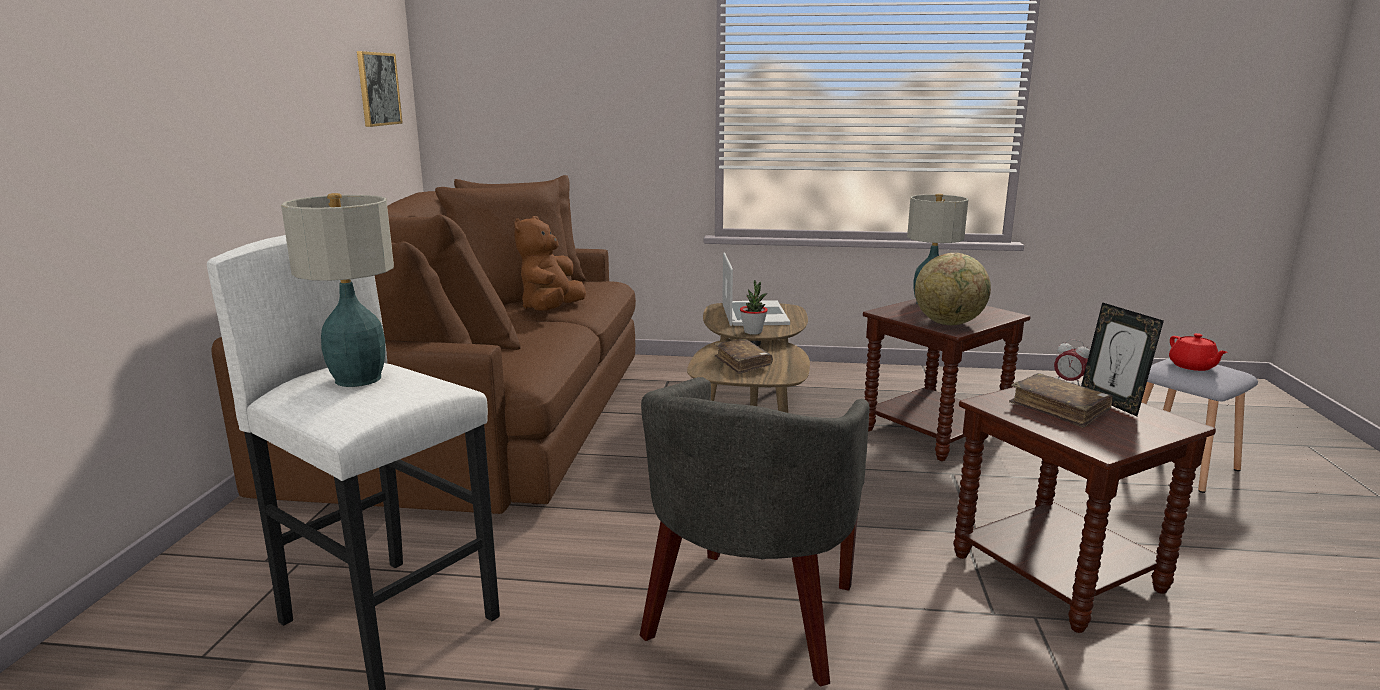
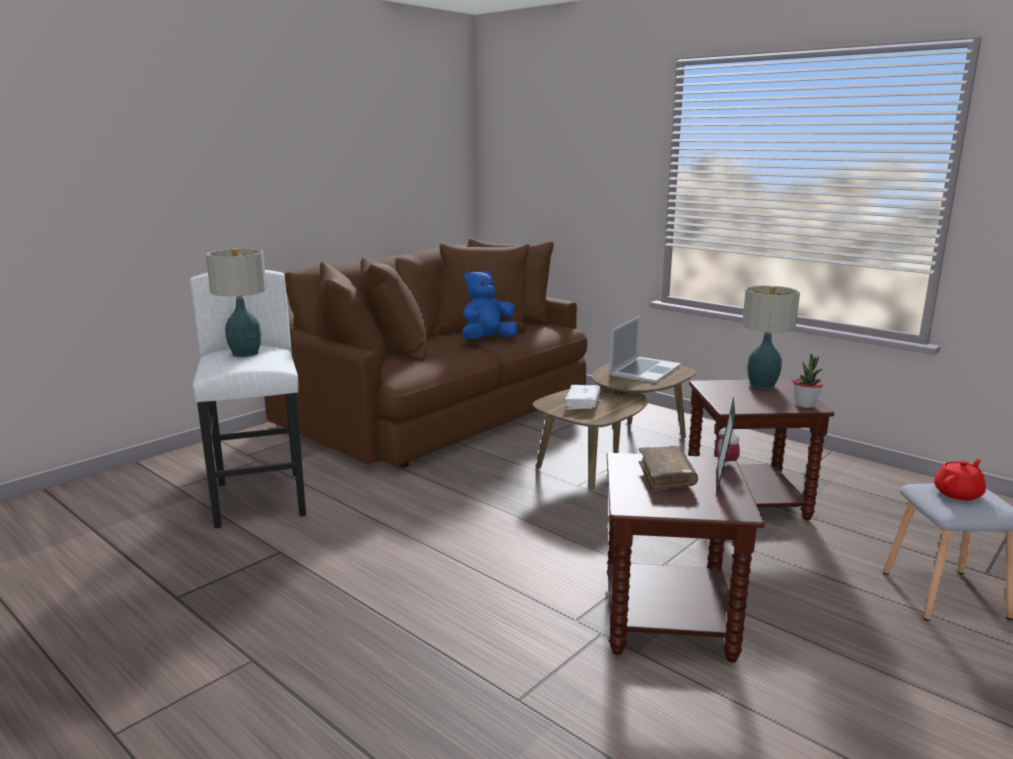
camera: 35 degrees right, 0 degrees up
(378, 89) = (436, 172): picture -> none
(551, 310) = (487, 340): brown plush toy -> blue plush toy
(742, 363) = (582, 403): brown book -> white book
(751, 618) = (425, 564): grey armchair -> none
(753, 332) = (617, 382): potted plant -> potted plant (805, 405)
(949, 323) = (738, 403): globe -> none
(1192, 366) = (958, 493): red teapot -> red teapot turned 150 degrees counterclockwise

